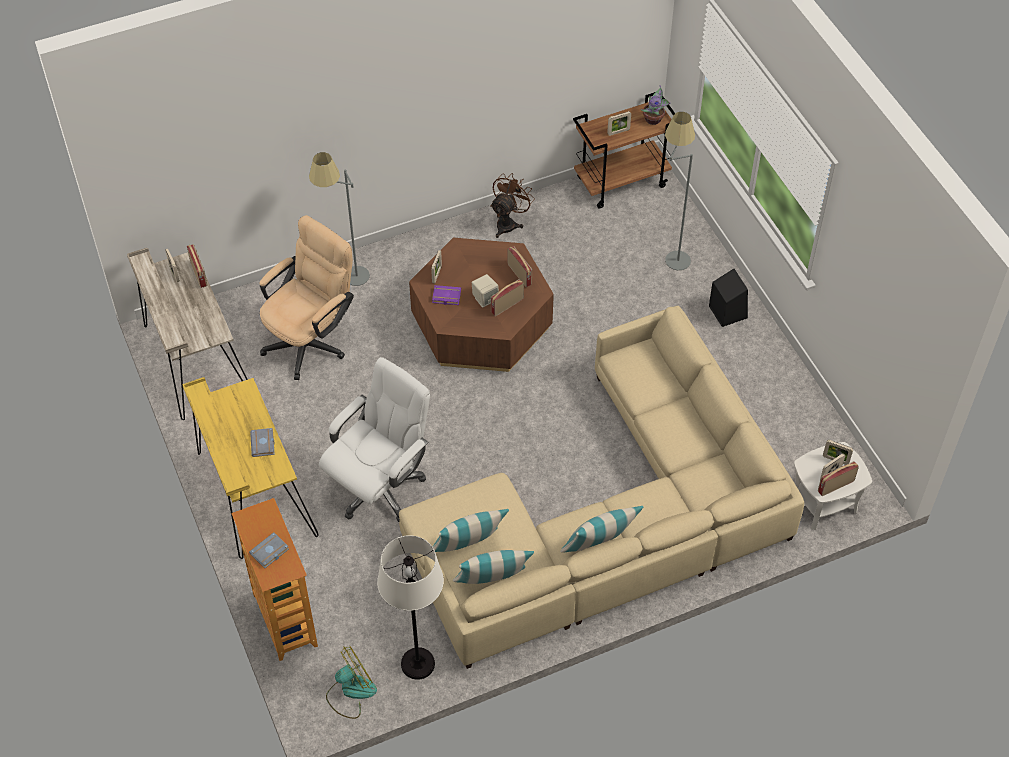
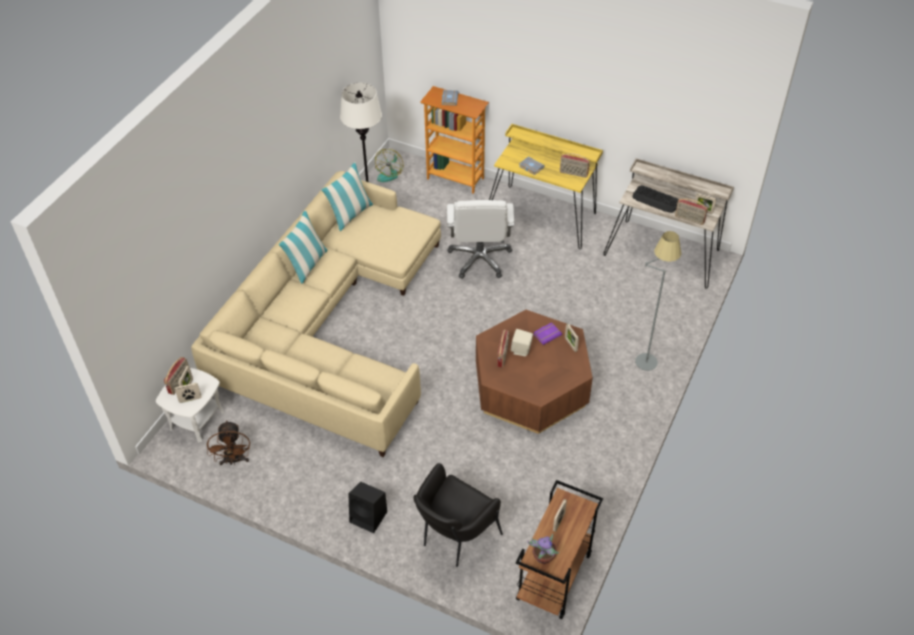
camera: 140 degrees right, 5 degrees down
(197, 315) = (656, 200): none -> keyboard
(311, 340) = (619, 306): beige office chair -> none
(468, 547) = (380, 221): pillow -> none
(508, 223) = (597, 474): brown fan -> brown fan (234, 460)
(520, 274) = (518, 382): radio -> radio (573, 173)
(671, 253) = (455, 538): grey floor lamp -> black armchair

